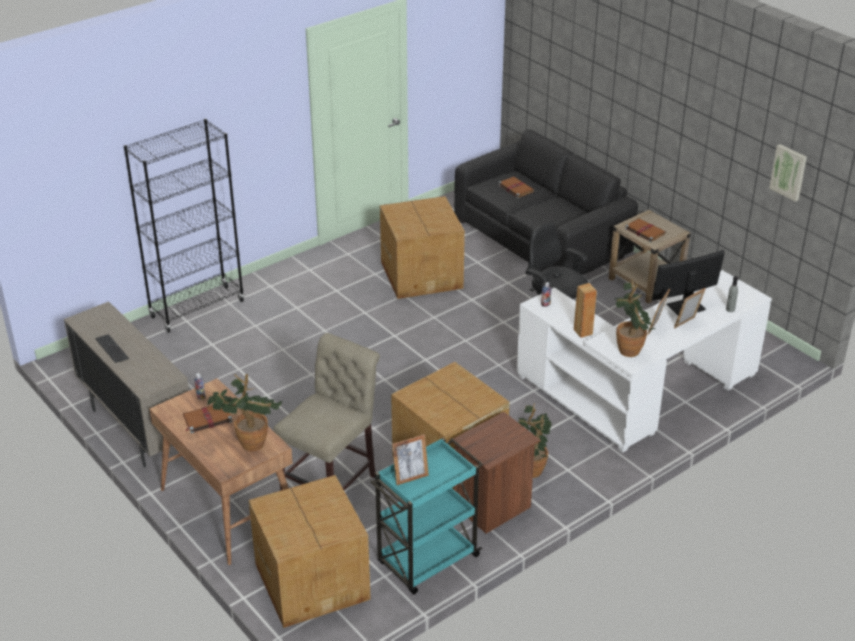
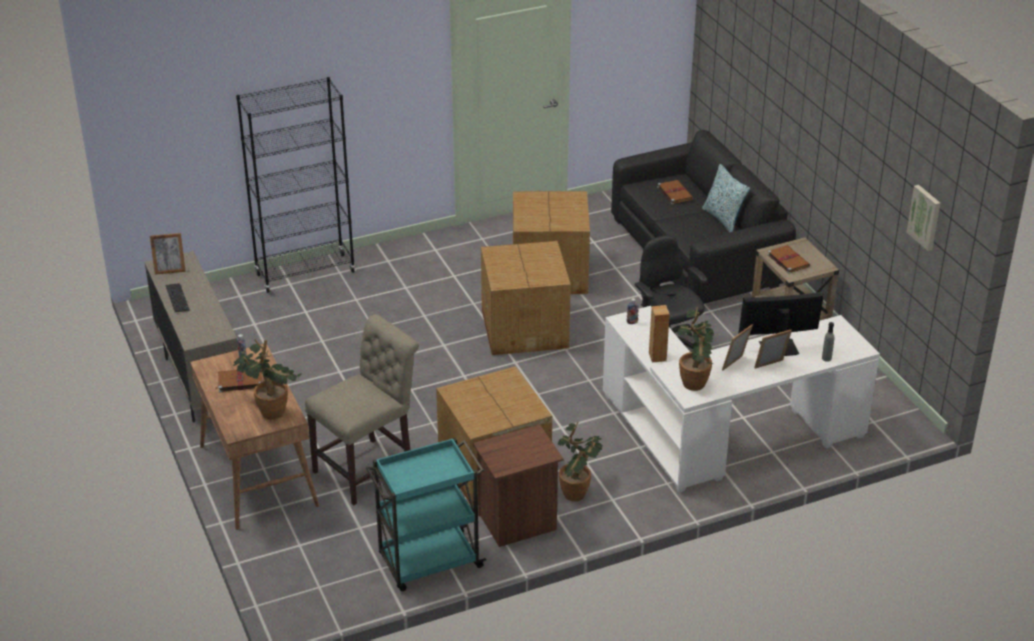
camera: 15 degrees right, 0 degrees up
(313, 580) = (310, 559): cardboard box -> cardboard box (525, 328)
(410, 477) = (408, 470): picture frame -> picture frame (170, 270)
(567, 205) = (723, 219): none -> pillow

